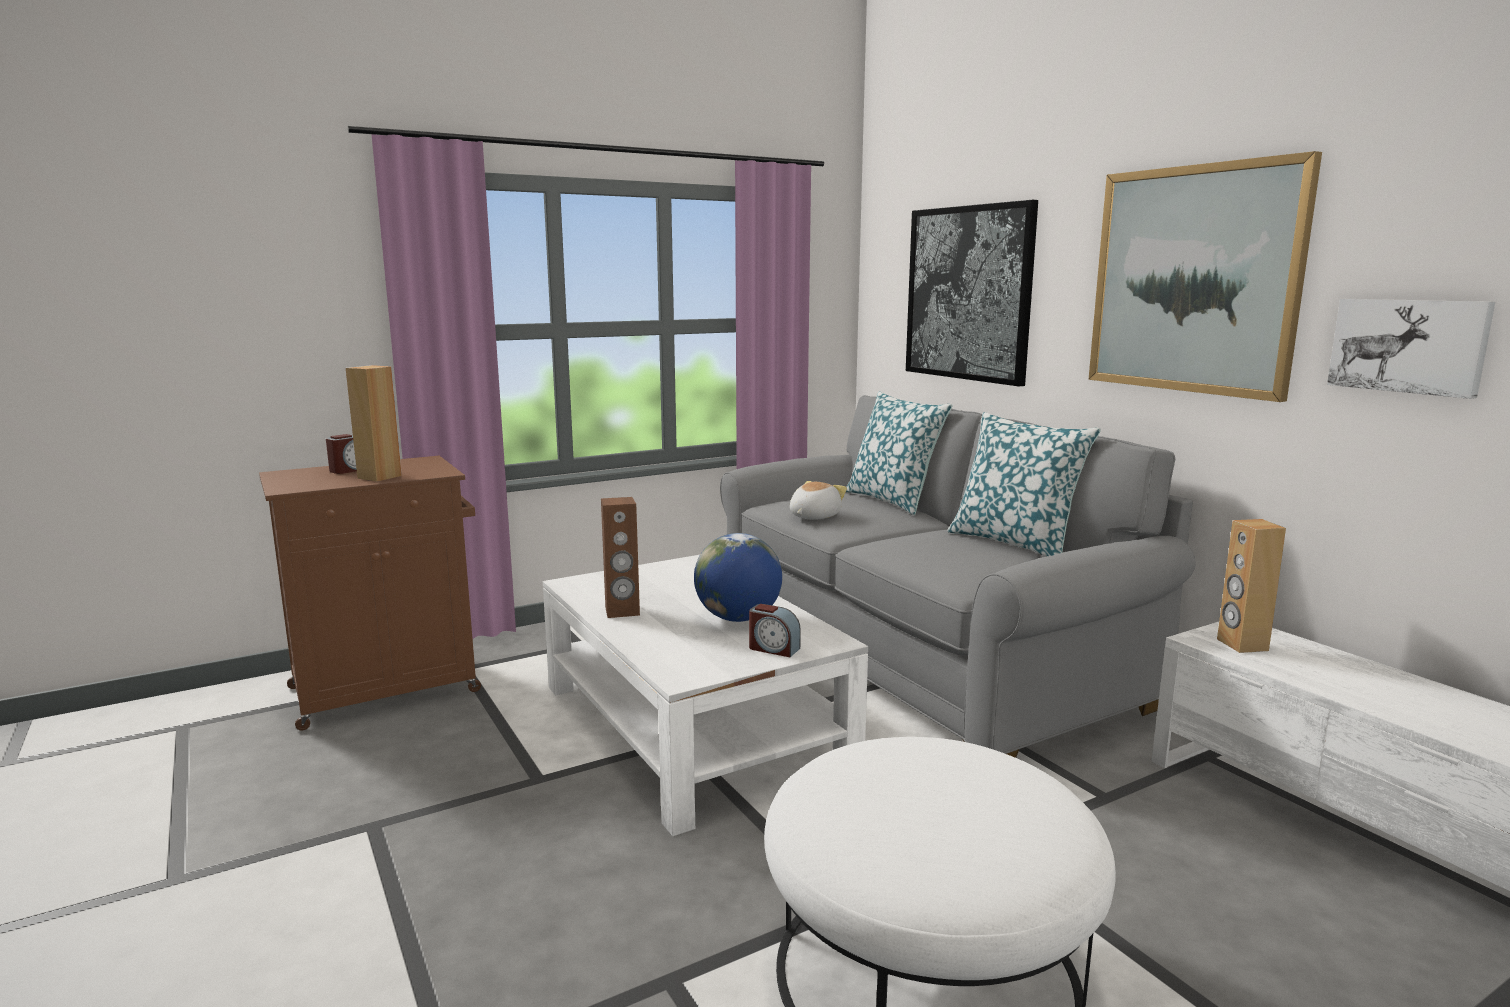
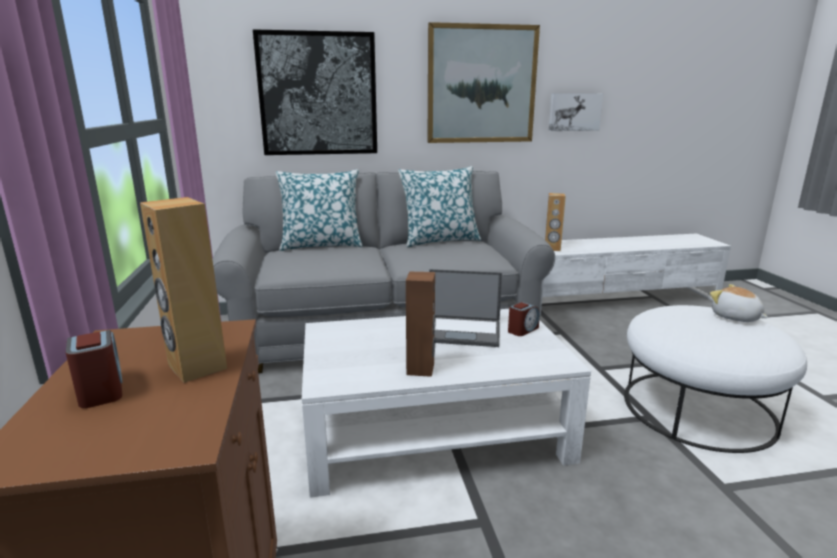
camera: 70 degrees left, 5 degrees up
(738, 618) = (463, 331): globe -> laptop
(813, 516) = (330, 267): plush toy -> plush toy (735, 317)

